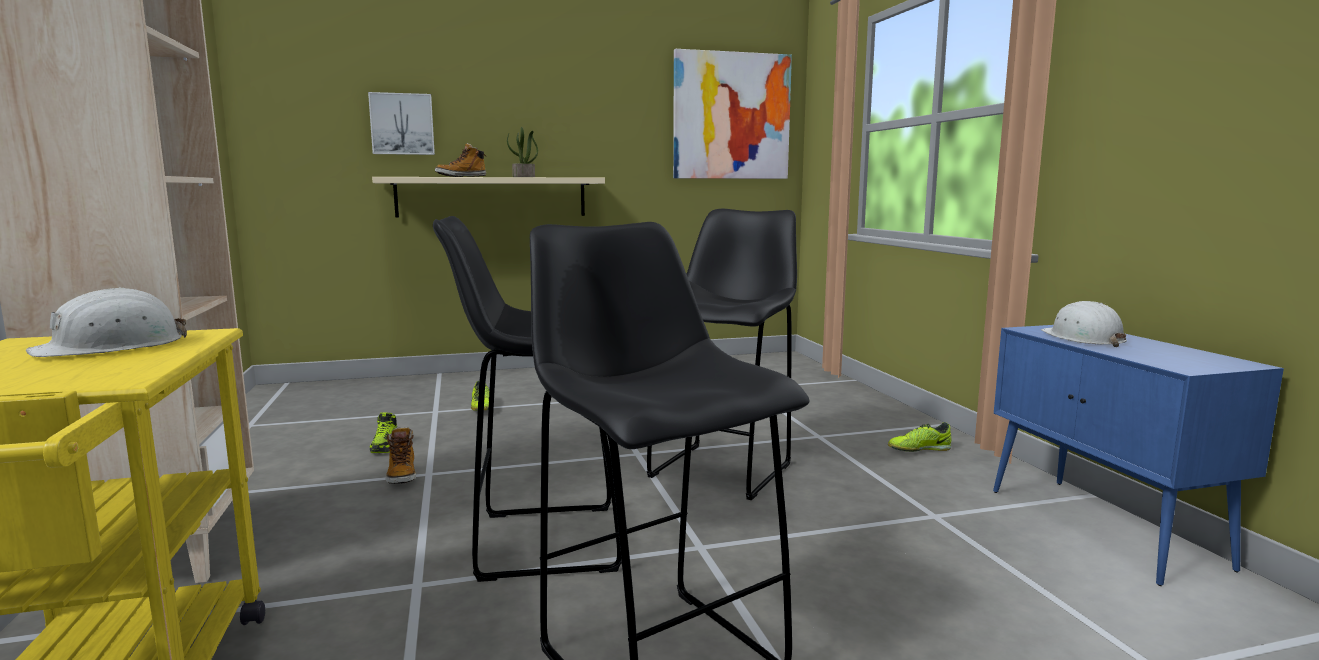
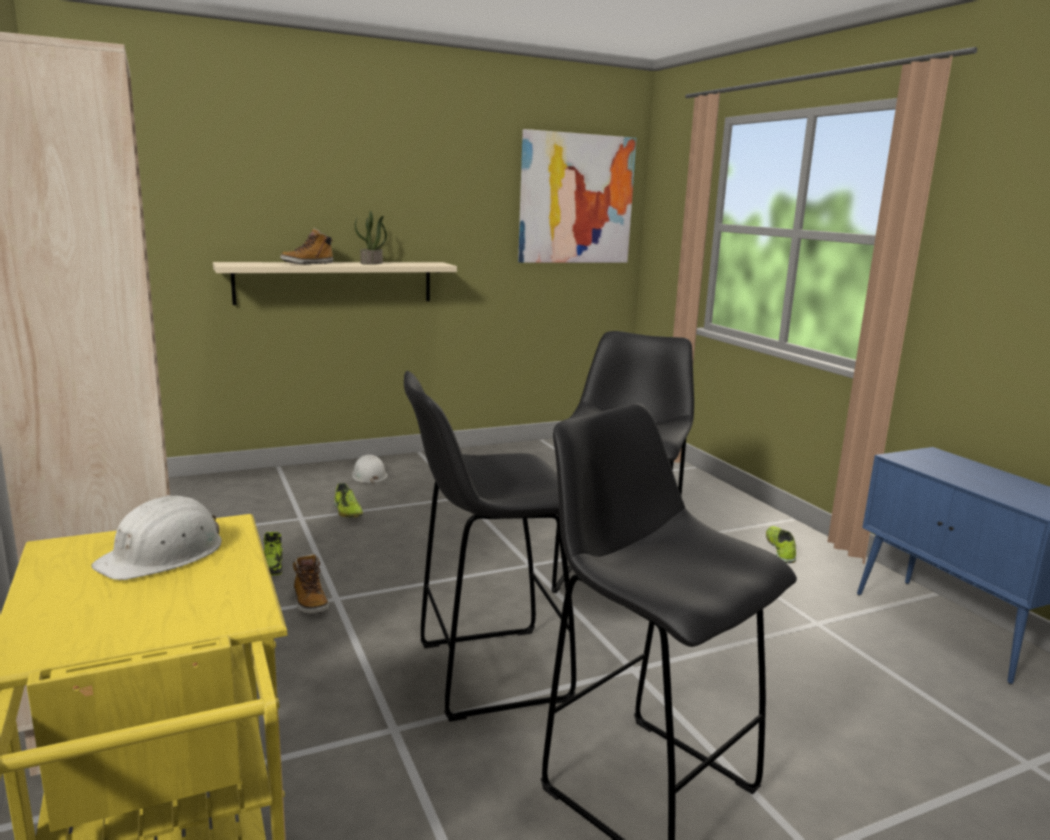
camera: 10 degrees left, 5 degrees up
(402, 124) = (240, 204): picture -> none
(918, 450) = (780, 550): shoe -> shoe turned 120 degrees clockwise
(1082, 338) = (947, 470): white hard hat -> white hard hat (369, 476)

